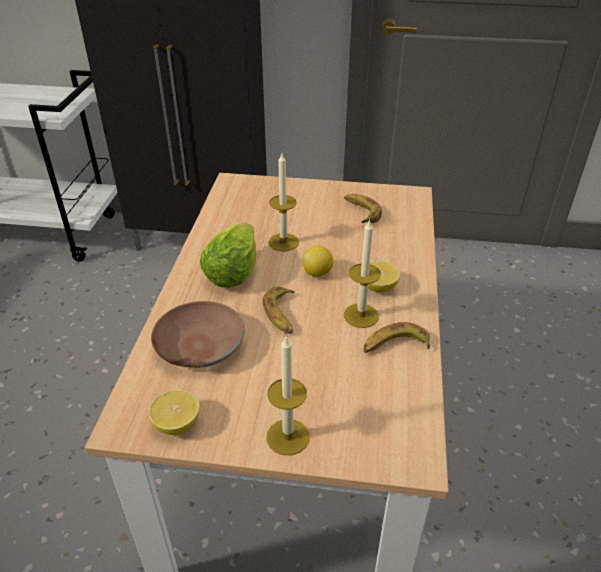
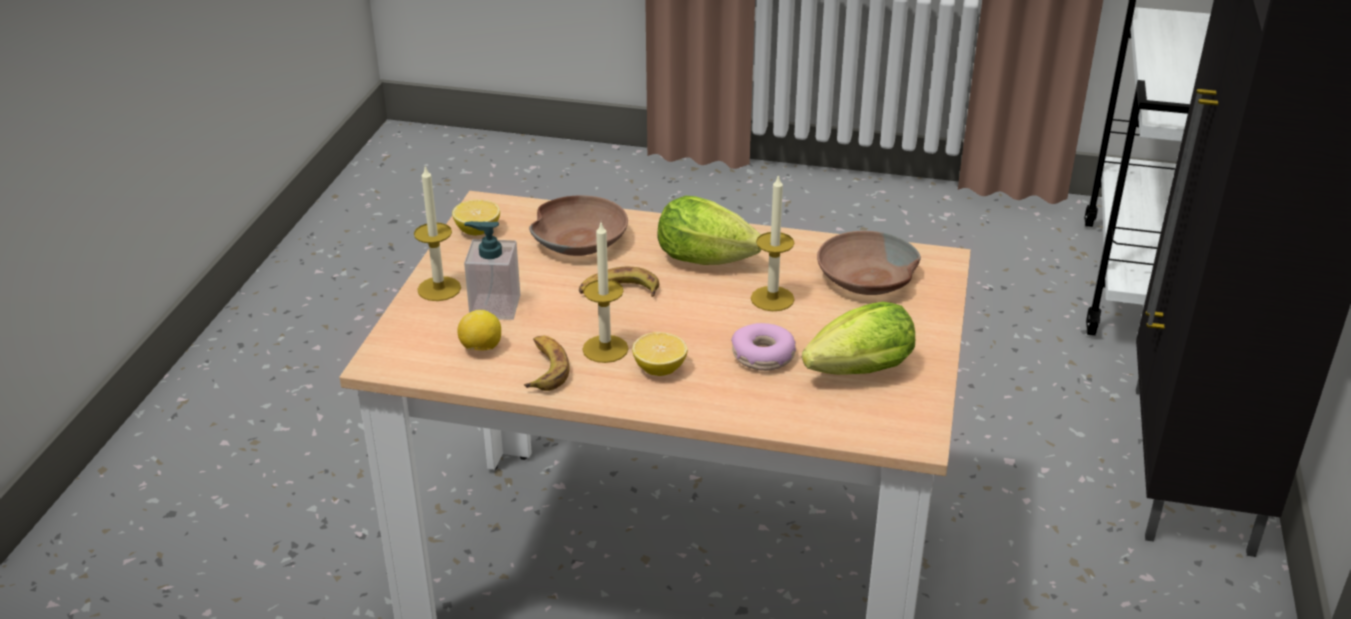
camera: 95 degrees right, 5 degrees down
(256, 207) = (865, 279): none -> brown bowl
(313, 389) = (494, 306): none -> soap dispenser
(317, 273) = (697, 322): lemon -> lemon (481, 348)
(352, 244) = (763, 356): none -> donut
(361, 212) = (854, 373): banana -> lettuce

